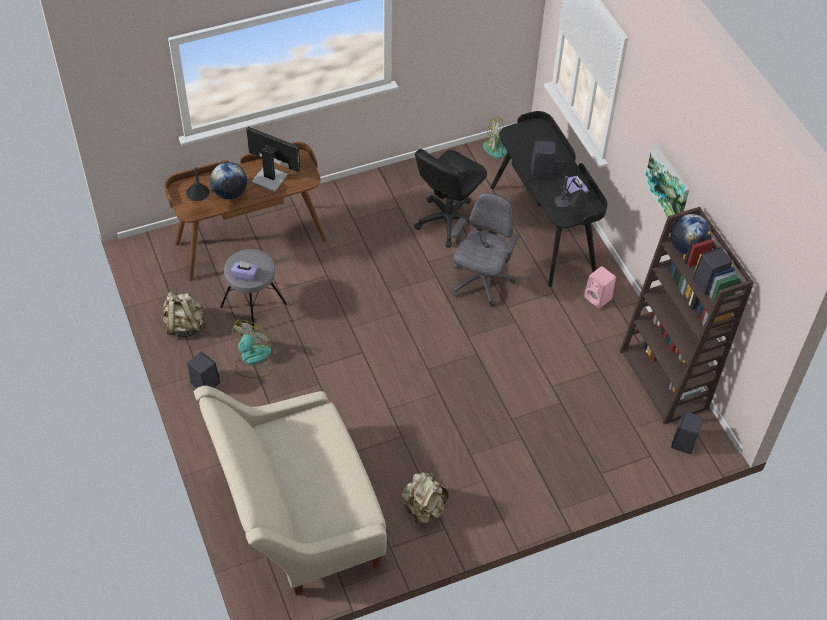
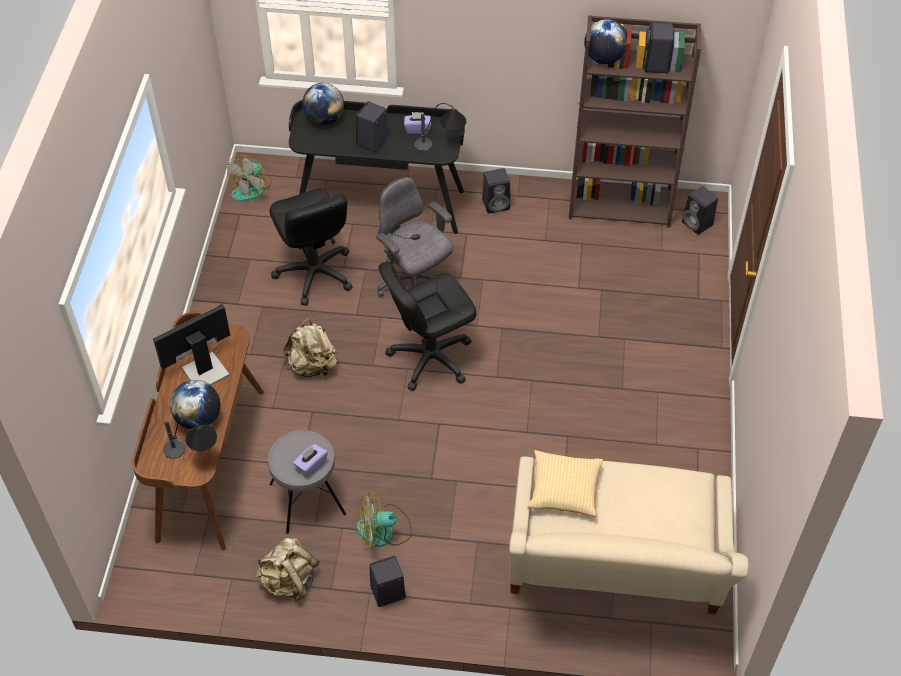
camera: 60 degrees left, 0 degrees up
(252, 360) = (384, 531): fan -> fan turned 60 degrees counterclockwise
(309, 429) = (564, 490): none -> pillow
(418, 321) = (430, 357): none -> black office chair
(423, 509) = (666, 456): beige backpack -> beige backpack (312, 366)
(542, 135) = (324, 119): none -> globe
(598, 298) = (496, 204): pink speaker -> black speaker
(668, 185) = (524, 33): picture -> none

